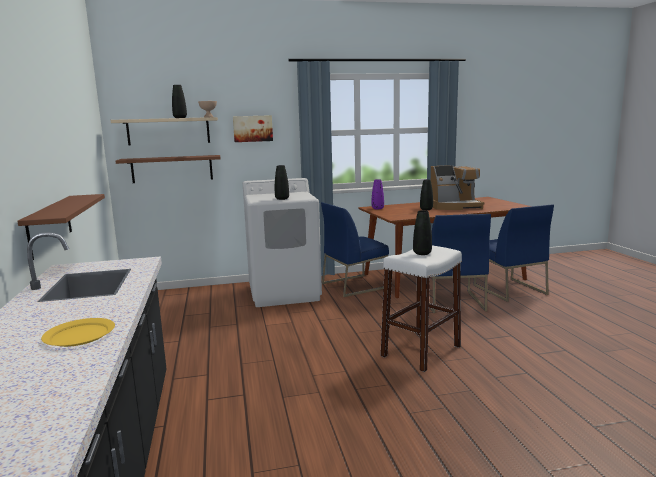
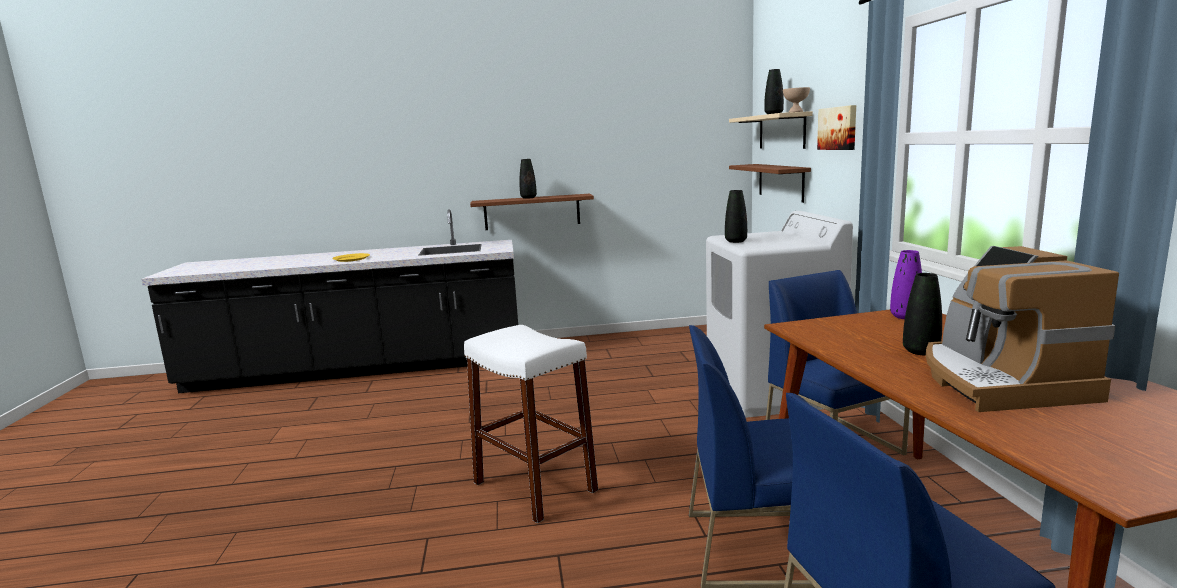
camera: 95 degrees right, 0 degrees up
(422, 253) = (524, 340): black vase -> black vase (528, 198)

